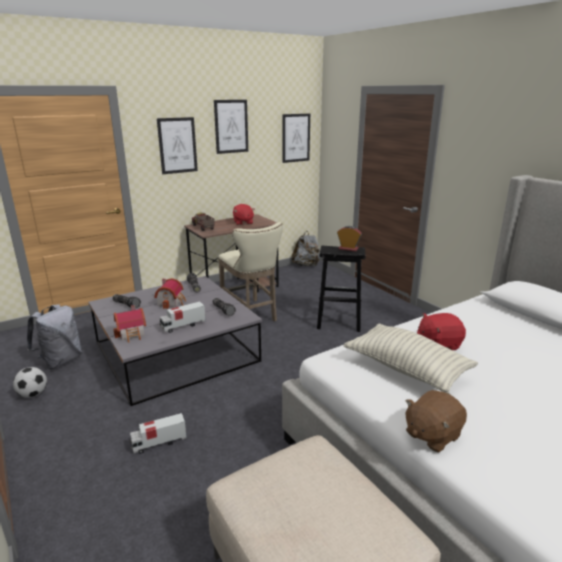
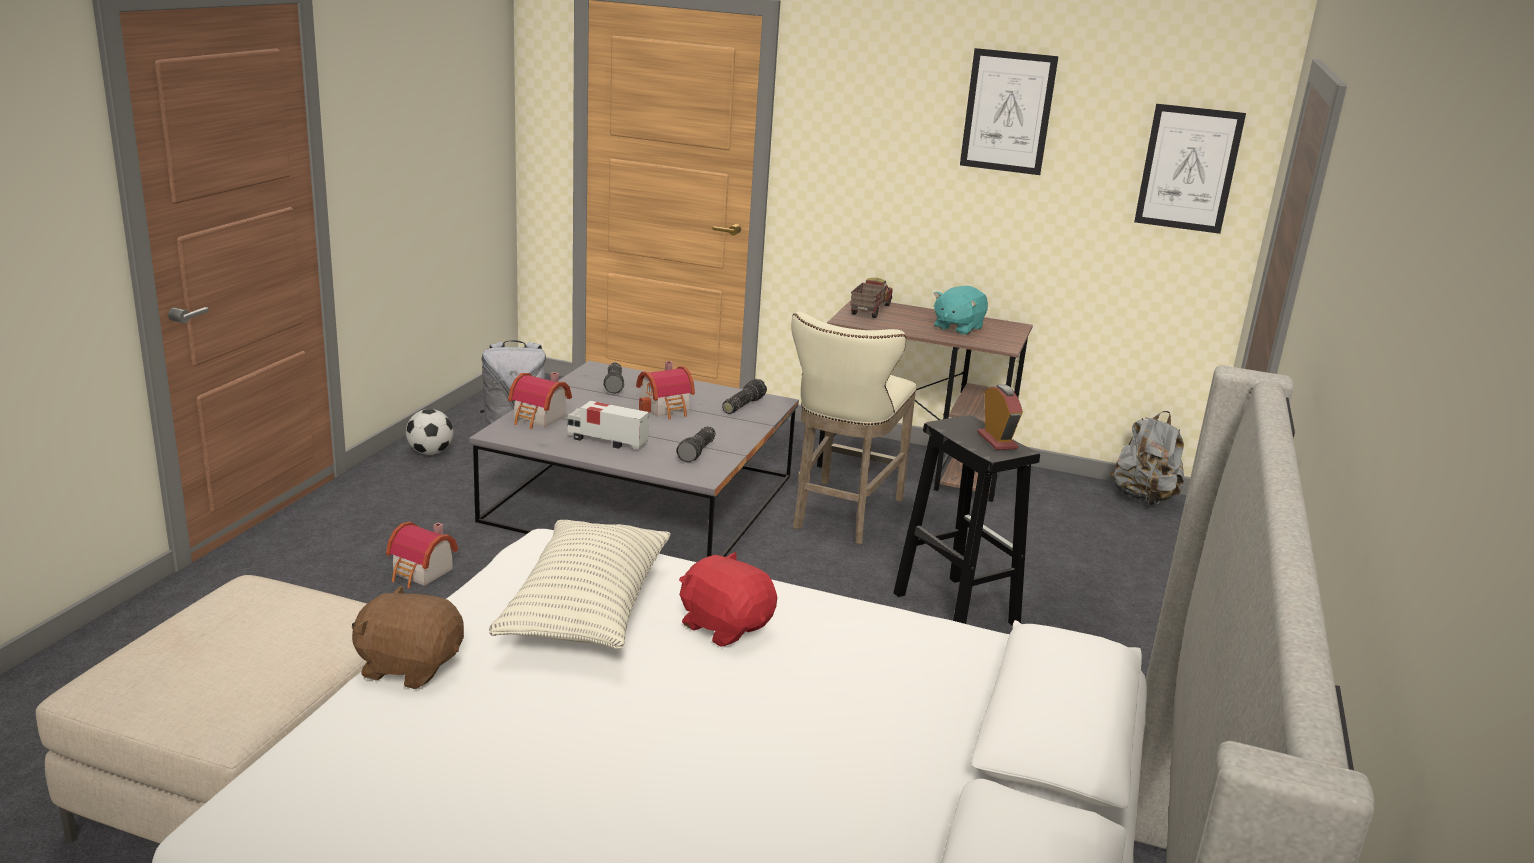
camera: 50 degrees right, 0 degrees up
(159, 443) = (421, 573): toy truck -> toy house
(177, 145) = (876, 131): picture -> none
(243, 222) = (957, 328): red plush toy -> turquoise plush toy

